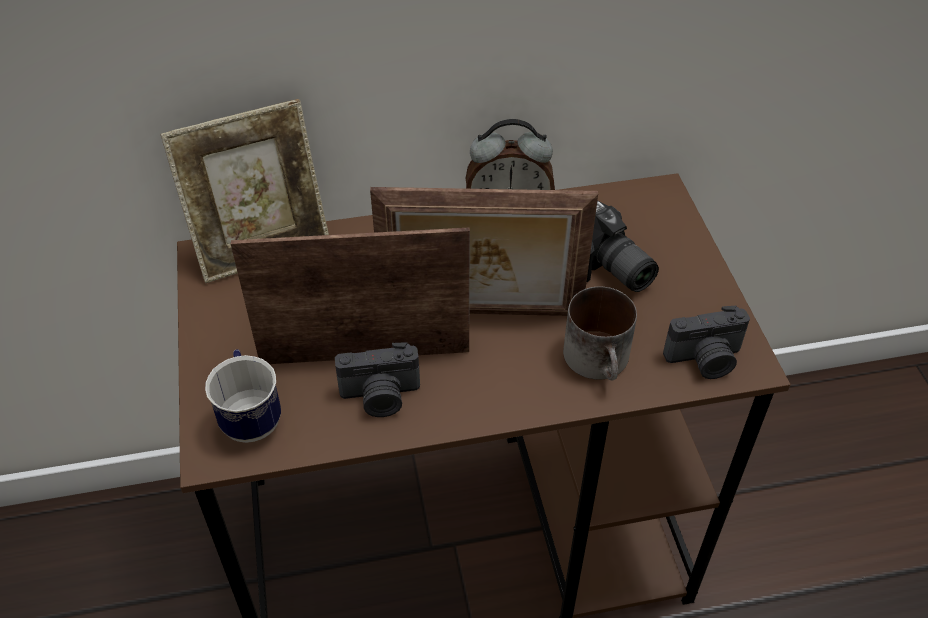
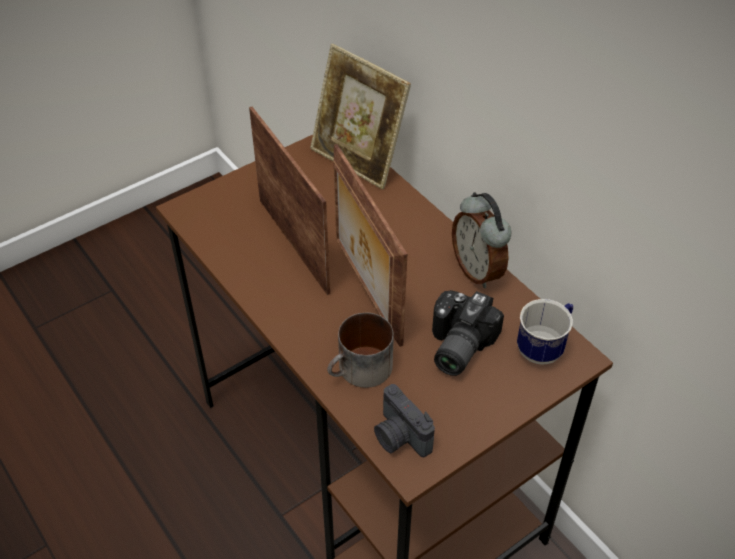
camera: 65 degrees right, 0 degrees up
(250, 416) = (218, 213): mug -> mug (544, 348)
(380, 397) = (263, 265): camera -> none

